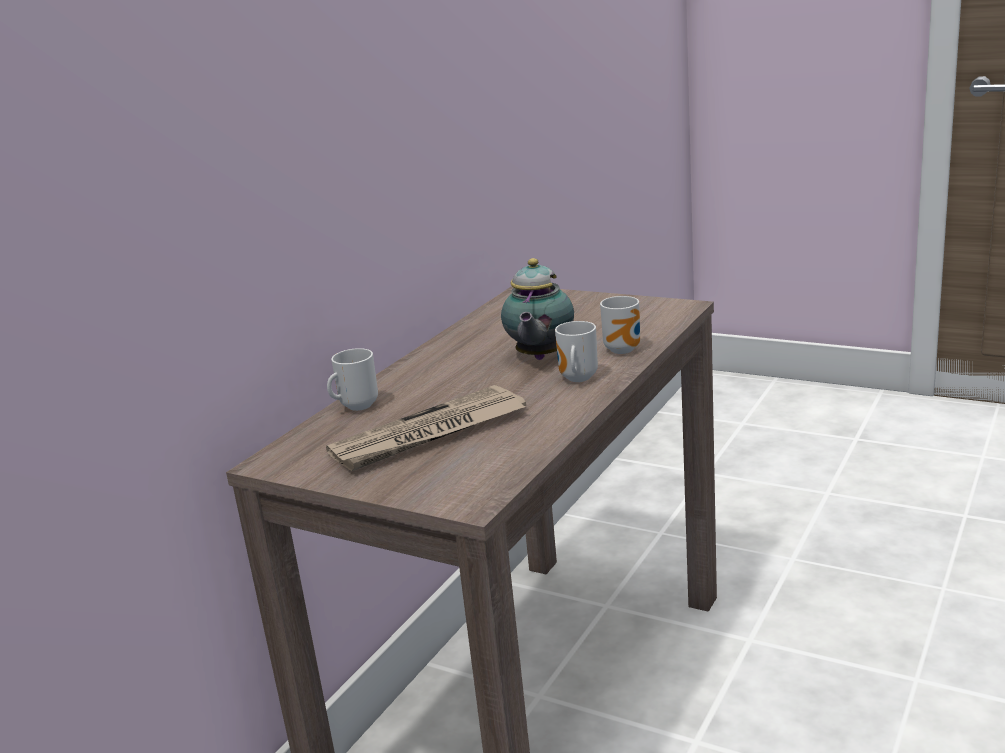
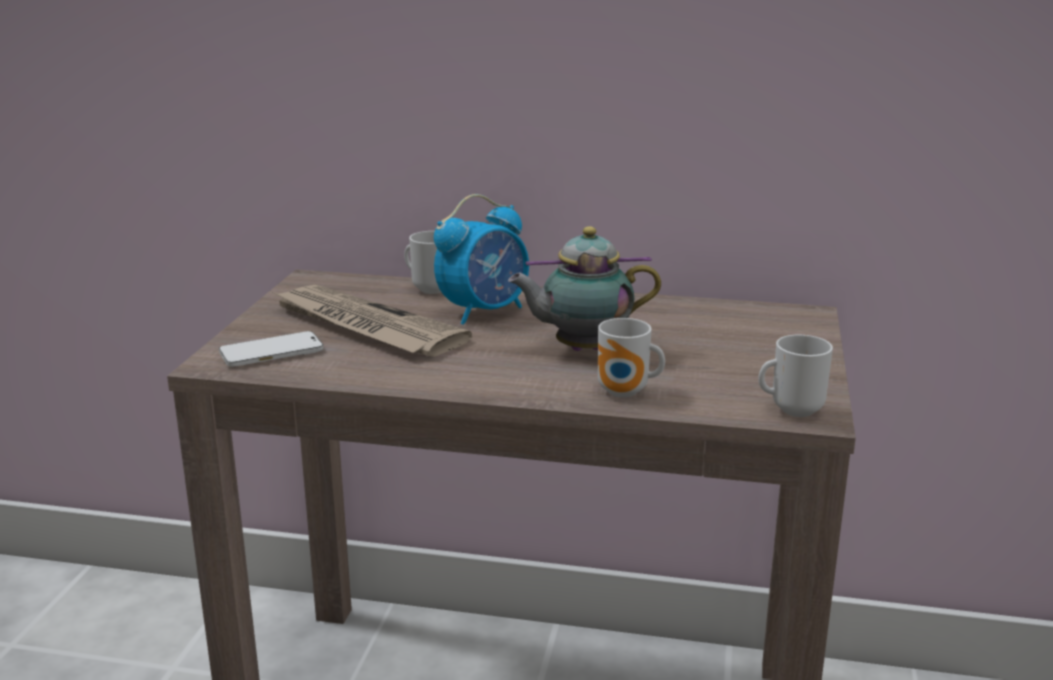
camera: 70 degrees right, 0 degrees up
(432, 387) = (484, 311): none -> alarm clock
(462, 475) = (271, 352): none -> phone
(576, 379) = (519, 376): mug -> mug (792, 410)

